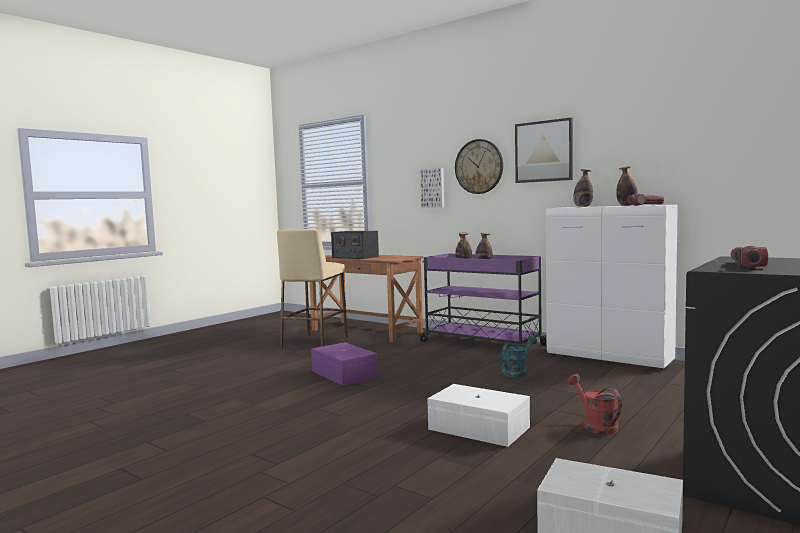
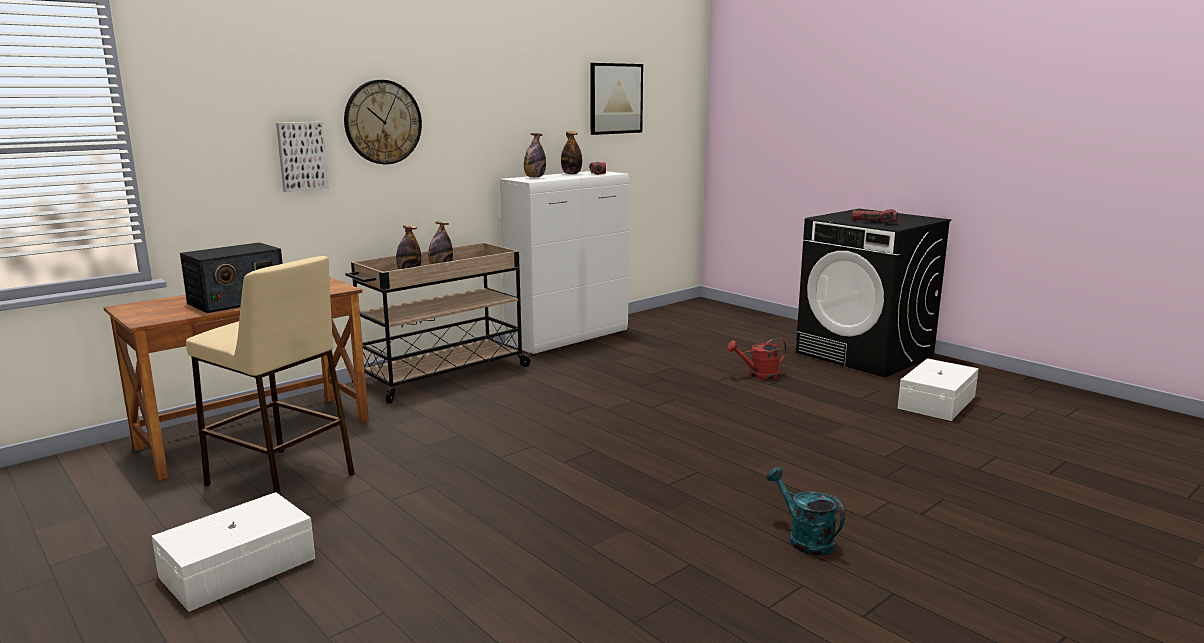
camera: 80 degrees left, 10 degrees up
(343, 374) = (521, 463): purple storage box -> none
(479, 429) = (758, 413): white storage box -> white storage box (240, 568)
(480, 343) = (442, 375): purple cart -> beige cart
(517, 372) = (589, 377): turquoise watering can -> turquoise watering can (804, 539)
(543, 151) = (471, 106): picture -> picture (616, 98)

